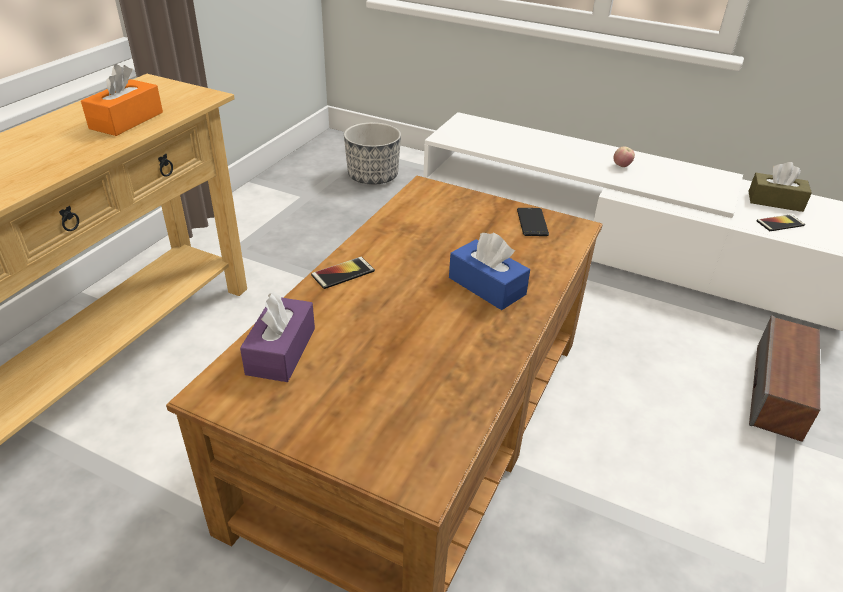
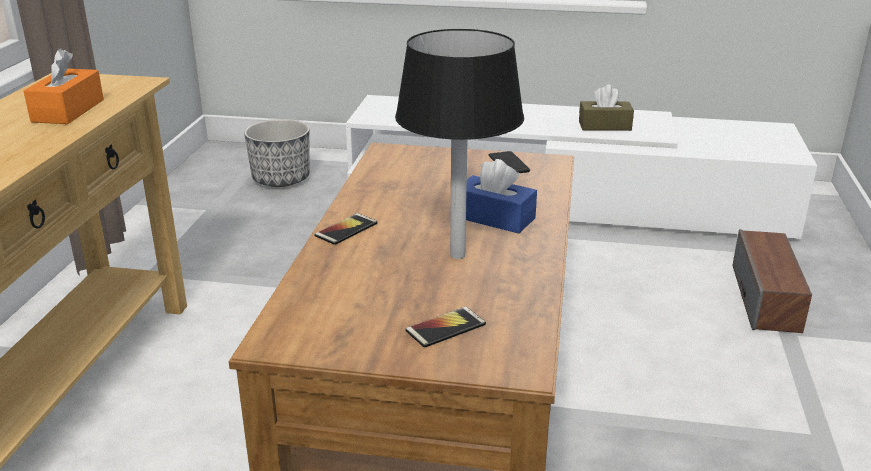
camera: 15 degrees left, 10 degrees down
(281, 351) = (322, 299): purple tissue box -> none
(429, 325) = (458, 255): none -> black table lamp
(621, 166) = (556, 120): apple -> none
(775, 201) = (708, 130): brown tissue box -> brown tissue box (604, 126)
(780, 223) = (721, 146): phone -> phone (445, 328)

